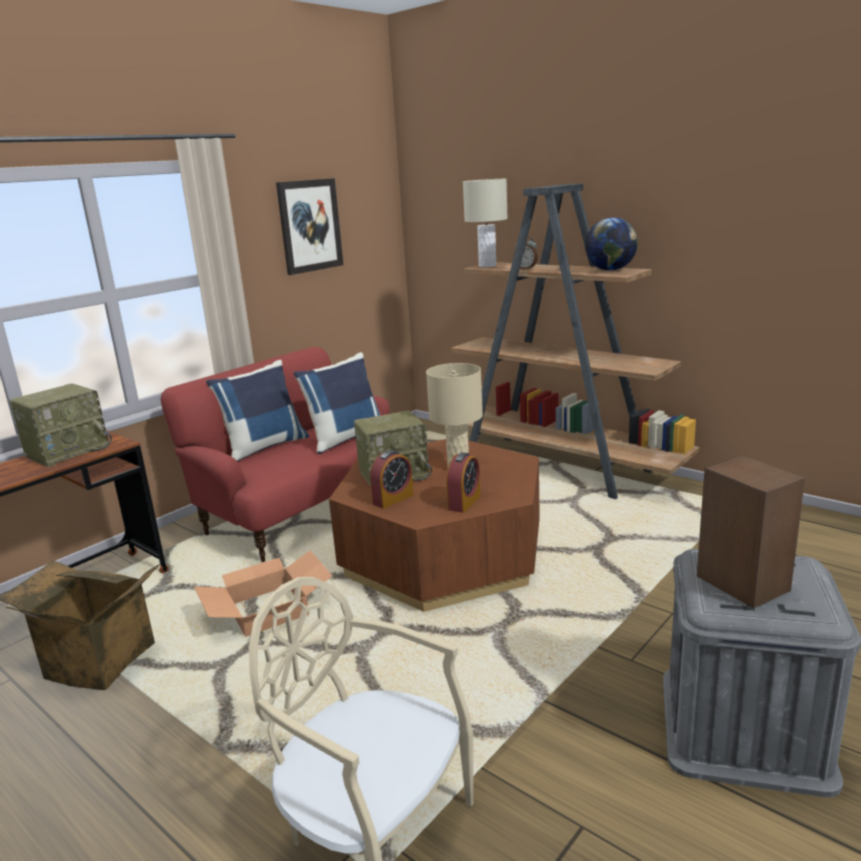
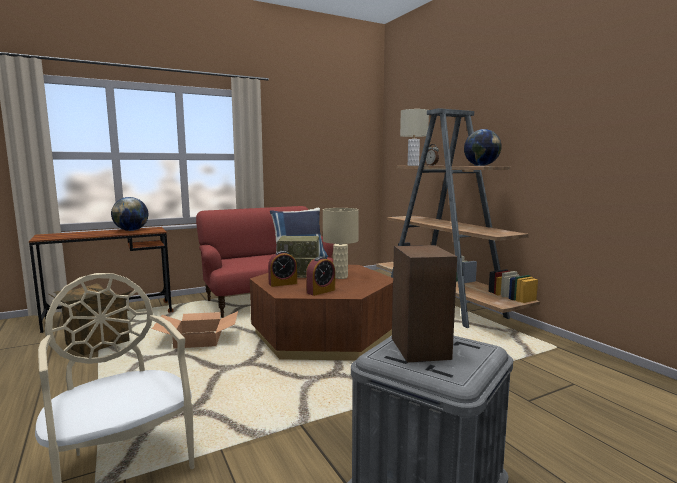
camera: 20 degrees right, 10 degrees down
(68, 451) = (131, 230): radio -> globe
(264, 447) = (252, 255): blue pillow -> none
(310, 226) = (315, 137): picture -> none

